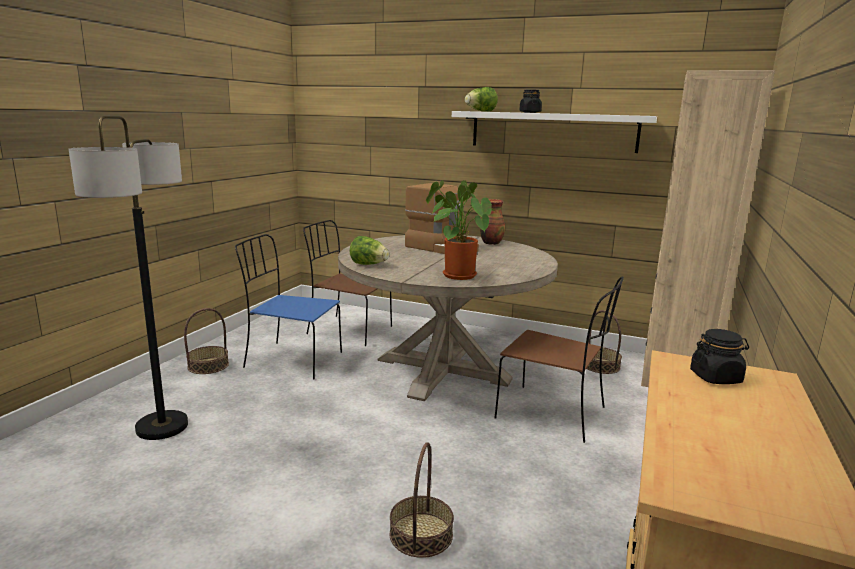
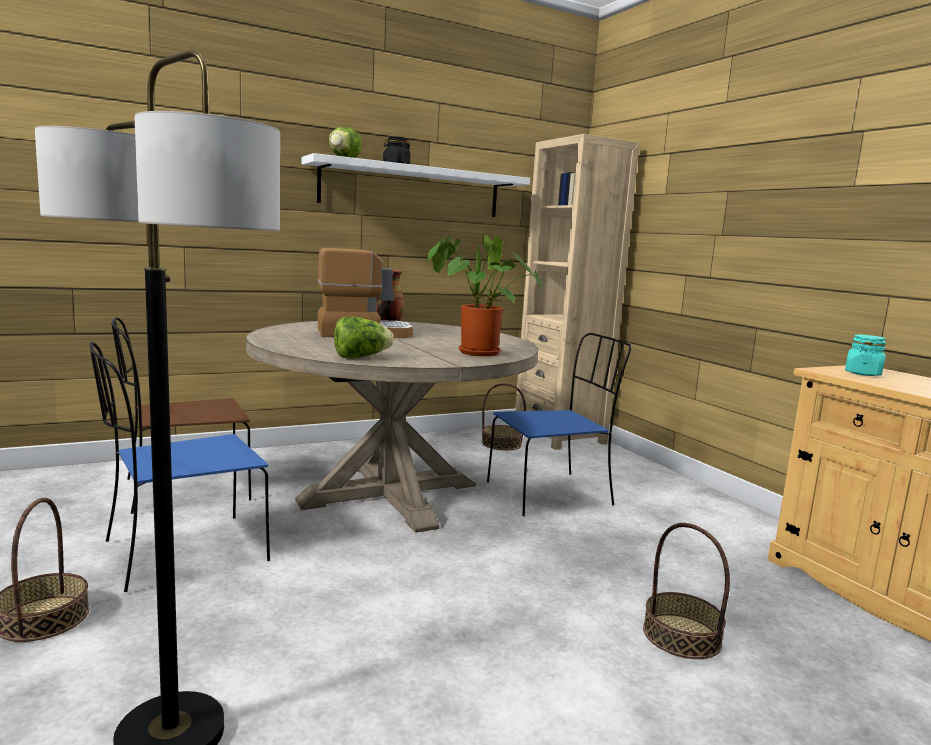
camera: 50 degrees left, 5 degrees down
(553, 414) = (551, 493): brown chair -> blue chair
(716, 377) = (863, 373): black jar -> turquoise jar

